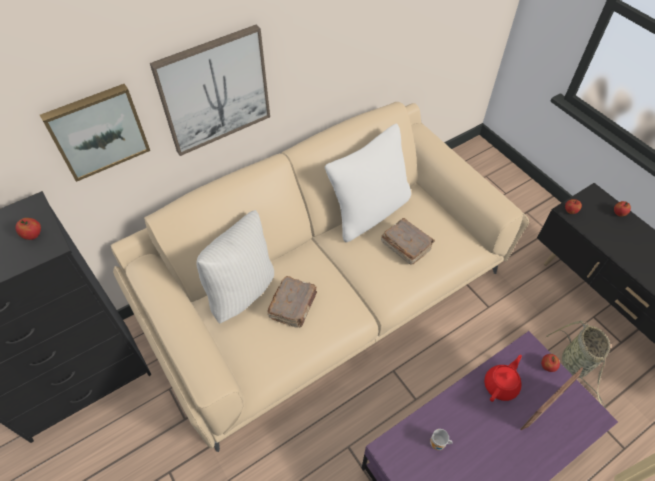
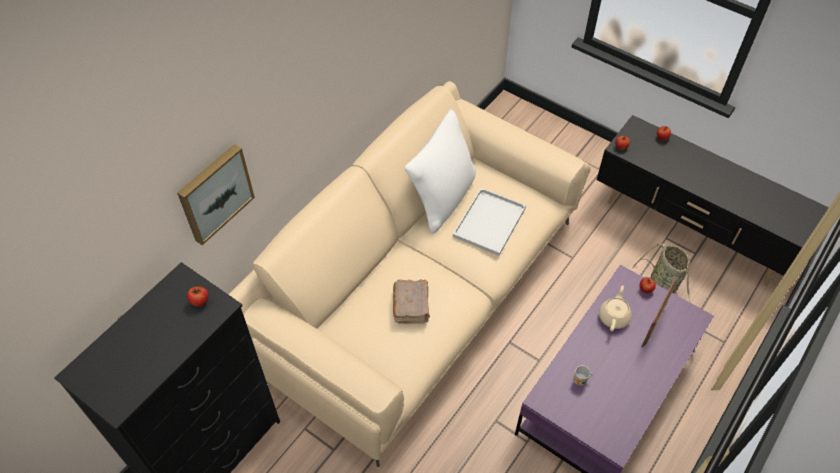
camera: 20 degrees left, 0 degrees up
(214, 90) = (296, 126): picture -> none
(242, 290) = (356, 307): white pillow -> none
(405, 246) = (489, 221): brown book -> white tray
(501, 385) = (614, 317): red teapot -> beige teapot

